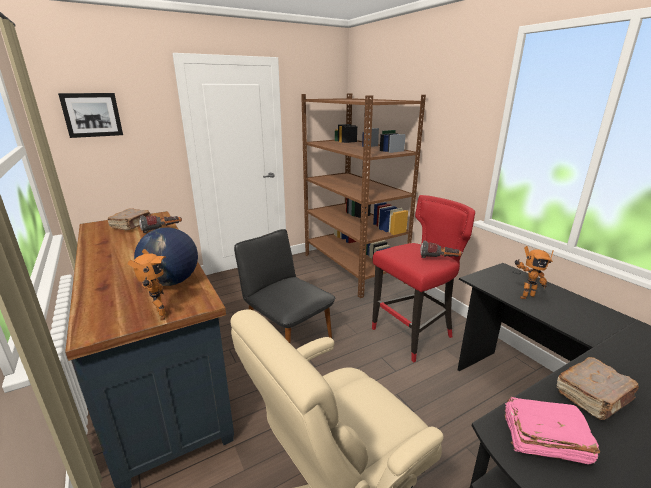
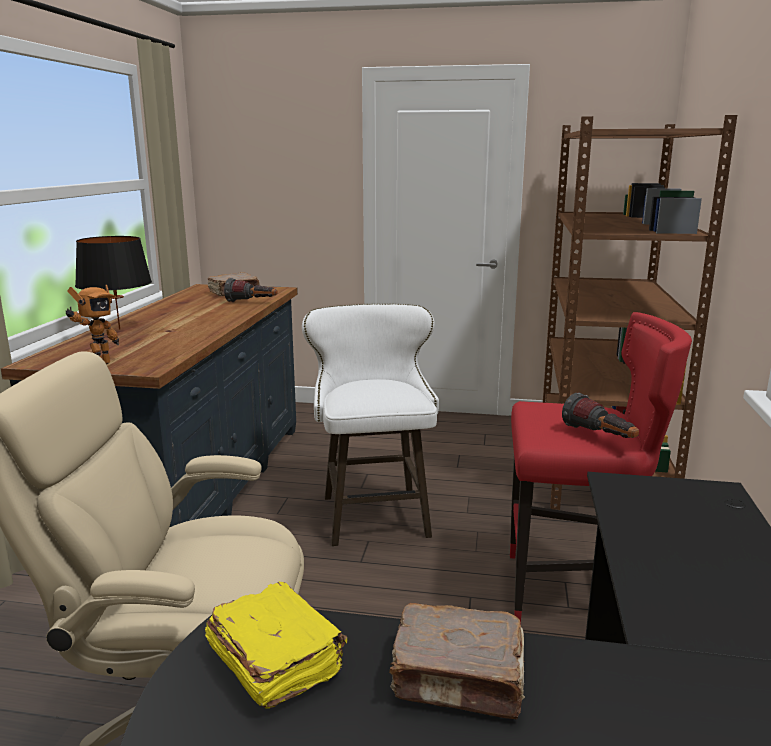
camera: 40 degrees right, 5 degrees down
(92, 115) = (254, 152): picture -> none
(102, 279) = (119, 329): none -> black table lamp
(172, 282) = (162, 346): globe -> none
(288, 336) = (374, 513): black chair -> white stool
(525, 296) = (663, 535): toy robot -> none
(543, 439) = (275, 661): pink book -> yellow book

